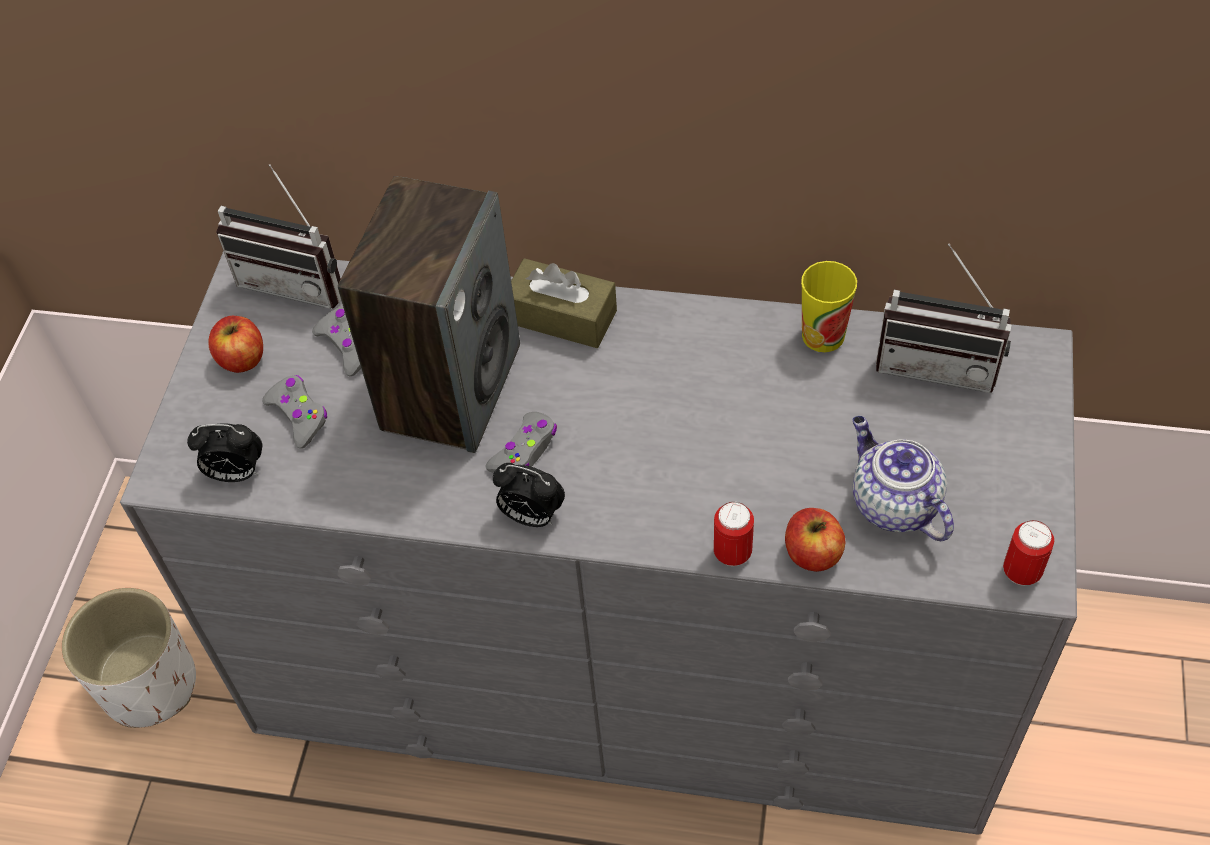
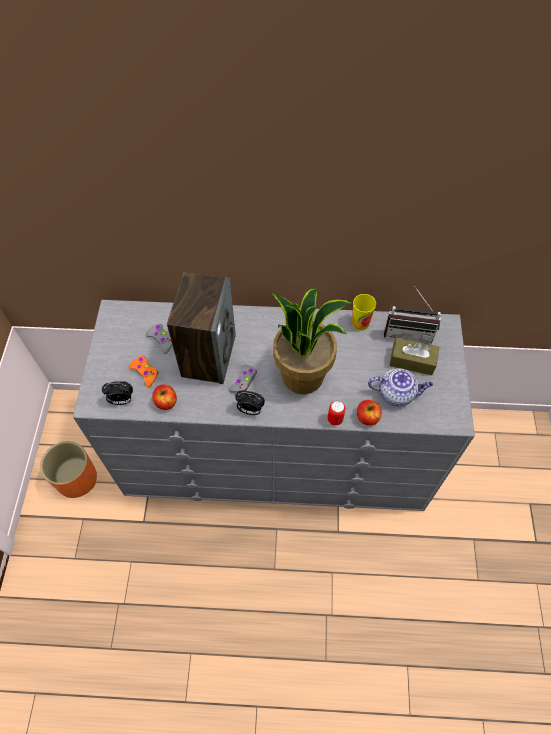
camera: 10 degrees left, 5 degrees up
(150, 685) = (77, 479): white planter -> orange planter
(242, 359) = (116, 349): apple -> apple (166, 402)
(298, 280) = (136, 312): radio -> none
(299, 415) = (145, 372): grey game controller -> orange game controller
(562, 317) = (251, 321): brown tissue box -> brown tissue box (412, 361)
(669, 446) = (303, 375): none -> potted plant
(892, 503) = (397, 393): teapot -> teapot turned 135 degrees clockwise
(1021, 572) = (451, 418): can -> none

